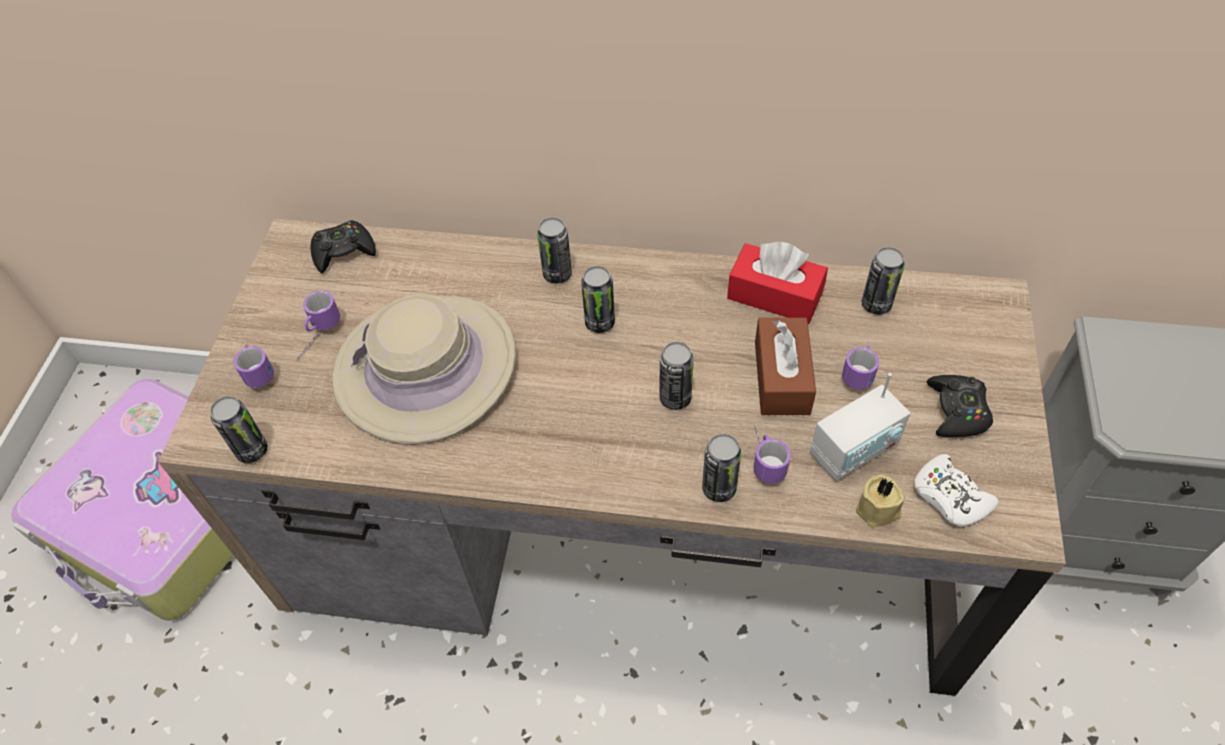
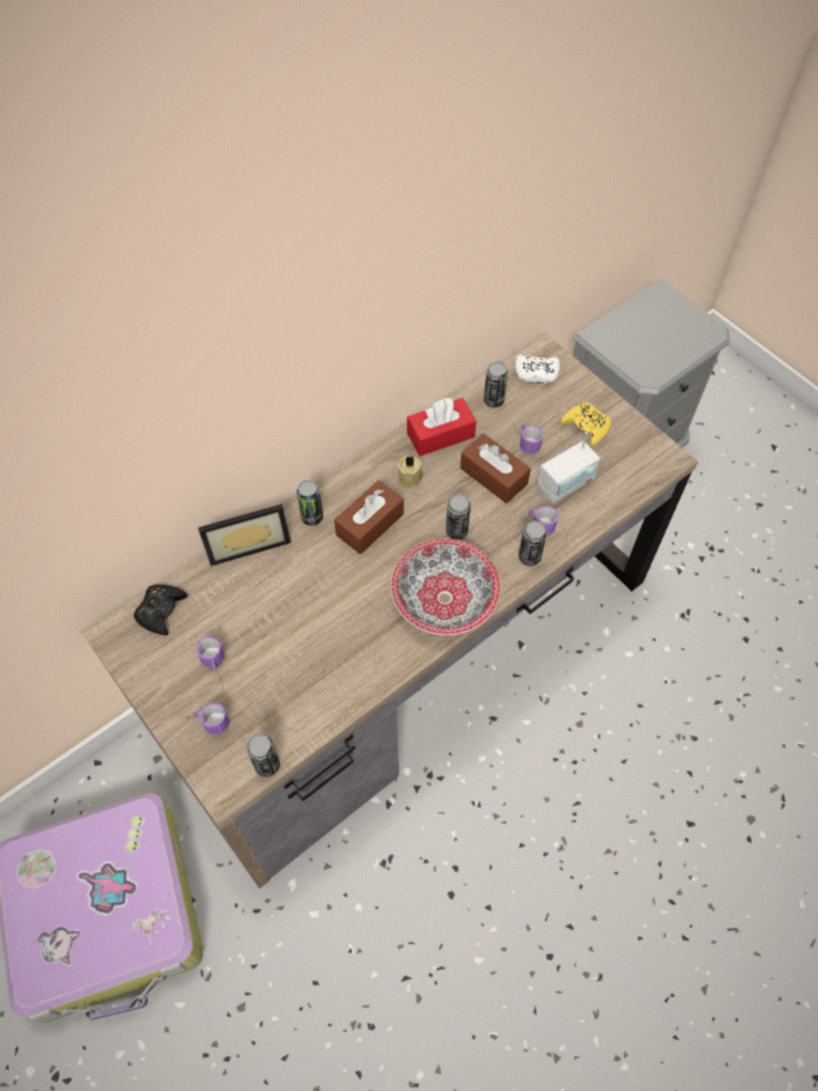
camera: 50 degrees left, 5 degrees up
(426, 368) = (307, 631): beige hat -> none
(477, 251) = (247, 542): none -> picture frame
(582, 451) = (445, 598): none -> bowl
(600, 322) = (370, 524): can -> brown tissue box
(854, 450) = (565, 484): radio -> radio turned 45 degrees clockwise
(878, 511) = (606, 504): beige candle -> beige candle (411, 477)
(950, 497) = (626, 471): white game controller -> white game controller (536, 373)
(957, 411) = (586, 426): black game controller -> yellow game controller

